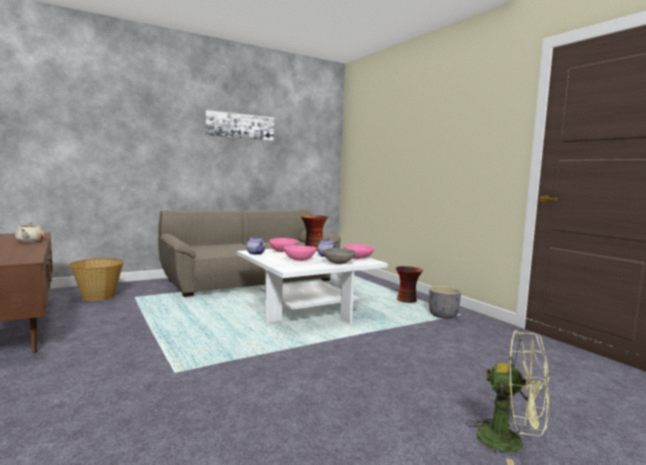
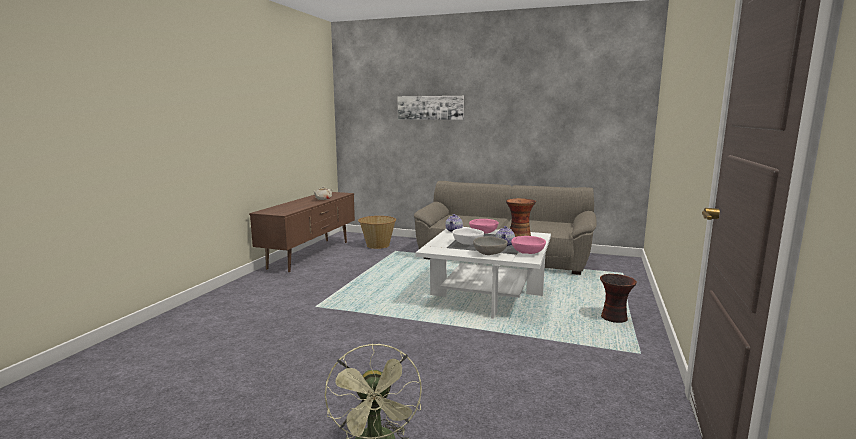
camera: 50 degrees right, 5 degrees up
(240, 126) = (518, 97): picture -> picture (430, 107)
(299, 260) = (468, 243): pink bowl -> white bowl
(443, 315) = (613, 346): grey planter -> none

